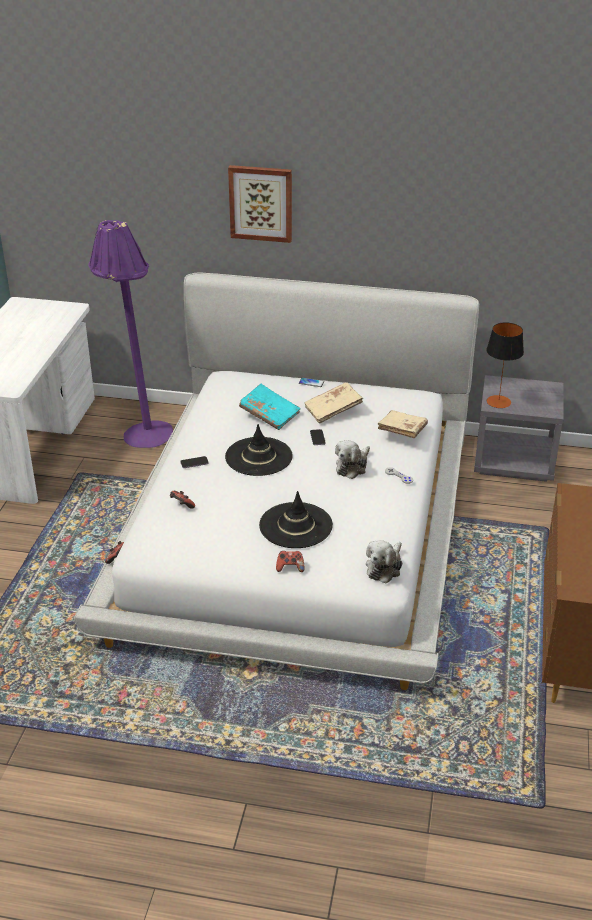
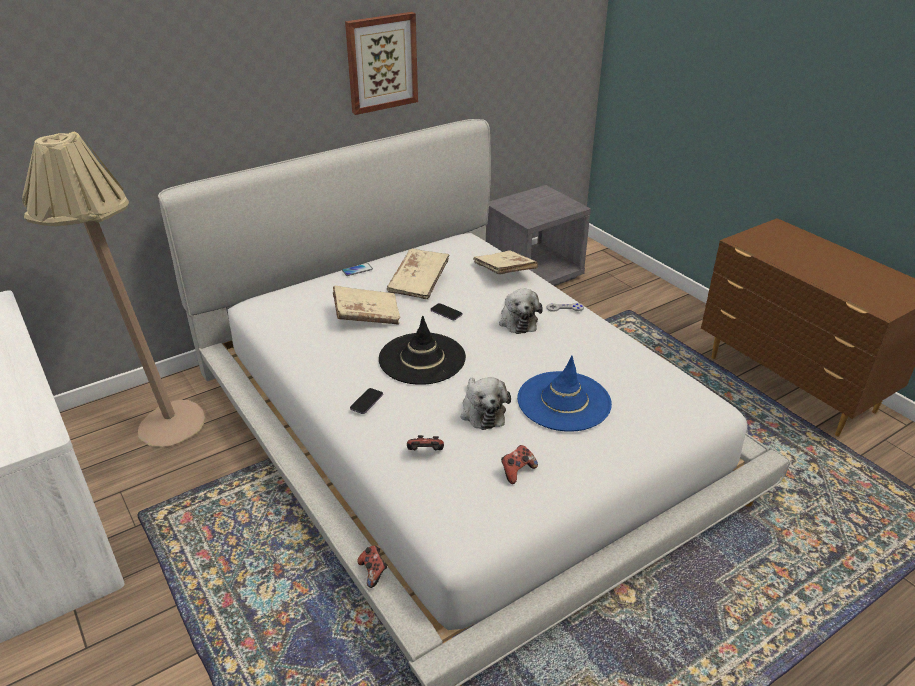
camera: 45 degrees left, 0 degrees up
(140, 431) = (155, 426): purple floor lamp -> beige floor lamp
(261, 203) = (227, 69): picture -> picture (381, 62)
(269, 415) = (367, 315): turquoise book -> beige book
(290, 567) = (624, 444): game controller -> game controller (517, 471)
(296, 525) = (563, 401): black hat -> blue hat
(384, 567) = (689, 391): plush toy -> plush toy (482, 411)
(498, 401) = (528, 216): table lamp -> none

